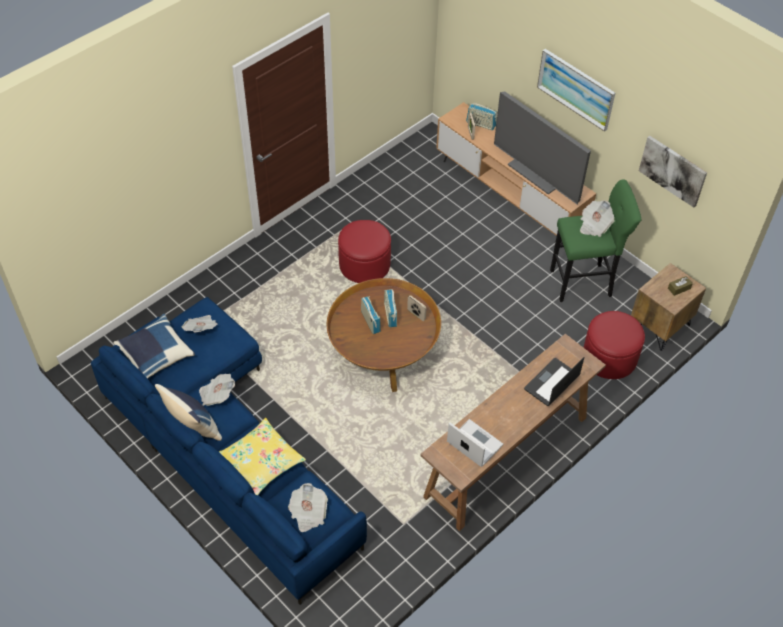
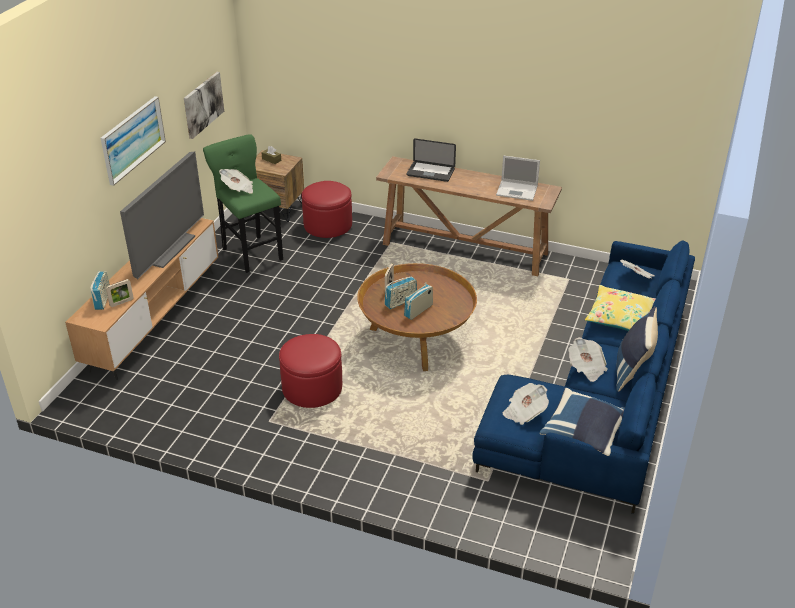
camera: 115 degrees left, 15 degrees down
(473, 443) = (517, 191): laptop -> laptop turned 90 degrees counterclockwise

